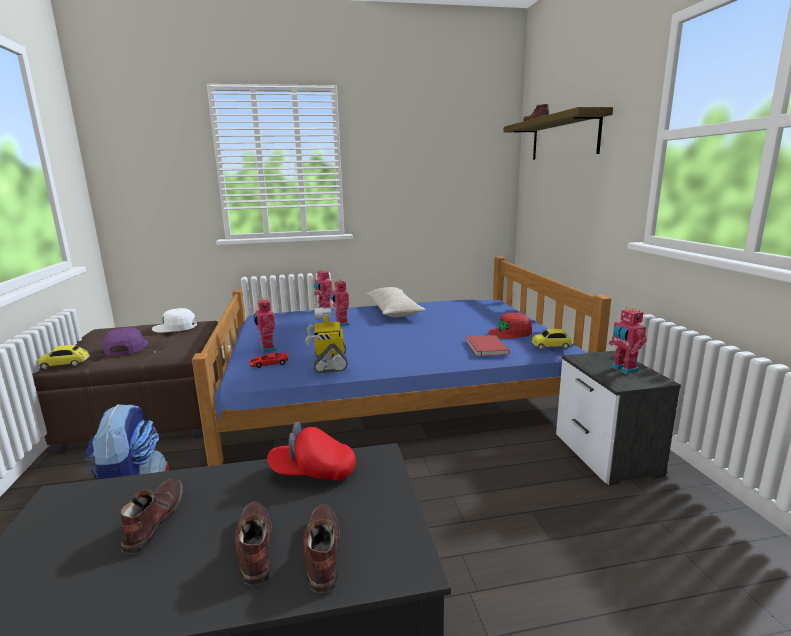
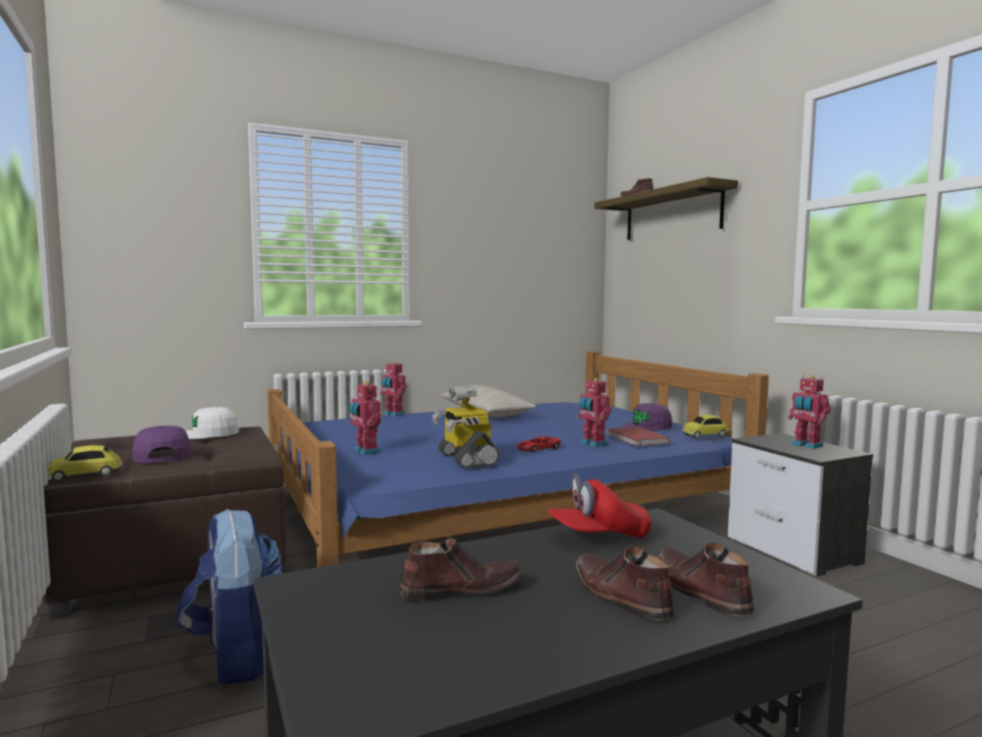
camera: 15 degrees left, 10 degrees down
(154, 520) = (462, 589): brown shoe -> brown shoe turned 90 degrees clockwise
(269, 363) = (387, 464): red toy car -> red toy car (538, 448)
(341, 324) = (434, 426): toy robot -> toy robot (592, 444)
(510, 332) = (647, 426): red cap -> purple cap

